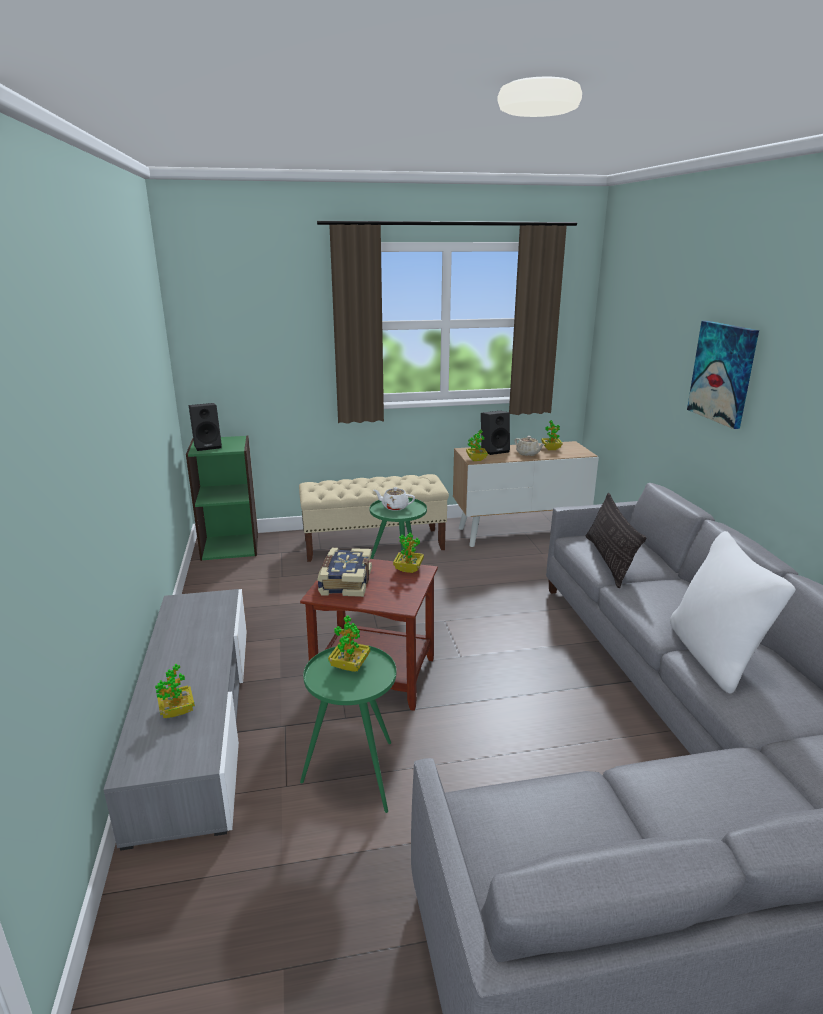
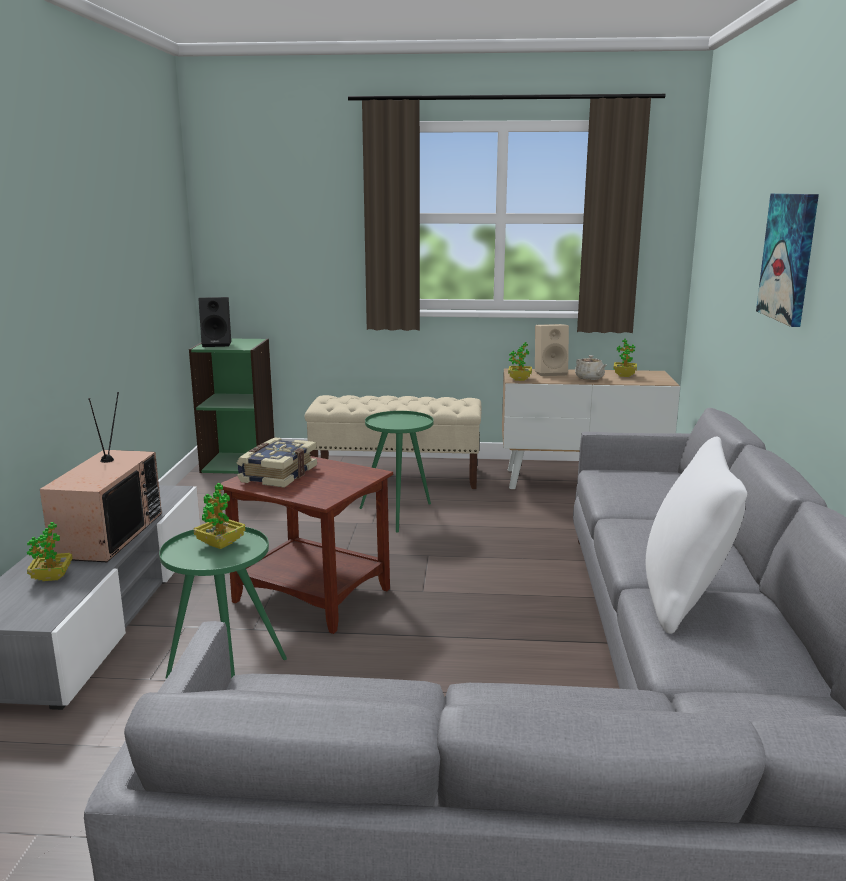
camera: 15 degrees right, 5 degrees down
(196, 654) = (107, 534): none -> television
(394, 507) = (397, 420): white teapot -> none
(408, 569) = (357, 471): potted plant -> none
(494, 450) = (551, 373): black speaker -> beige speaker
(608, 560) = (626, 494): pillow -> none

